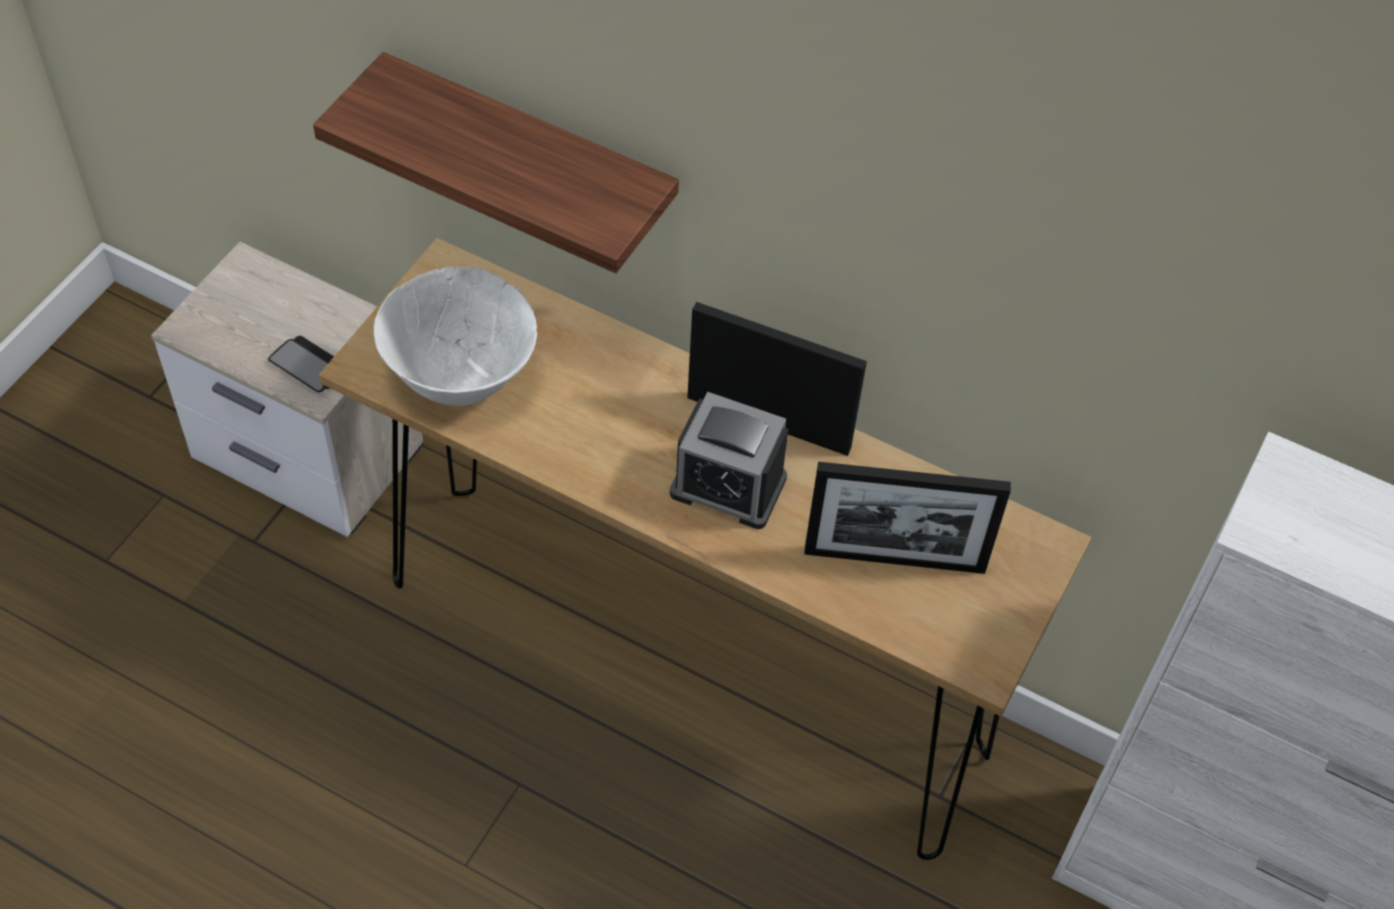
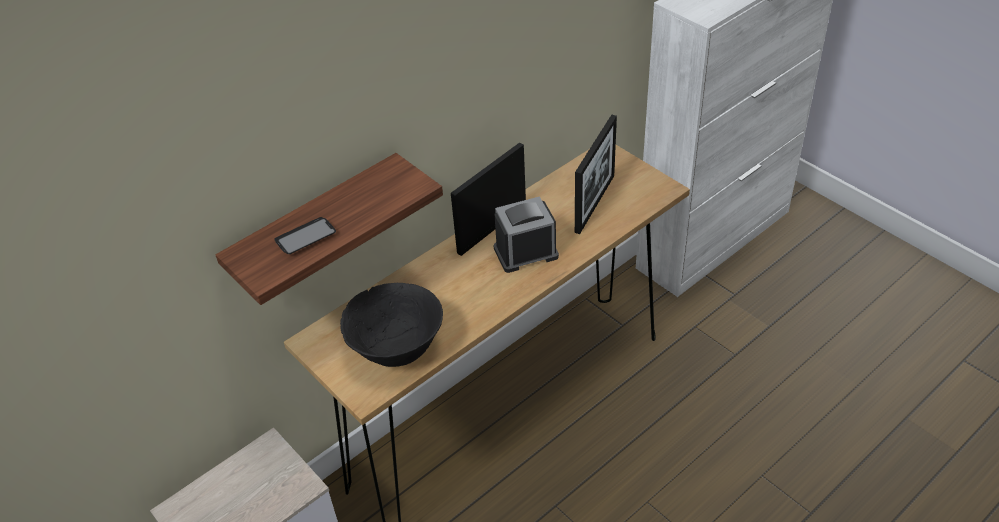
camera: 65 degrees left, 10 degrees down
(309, 365) = (281, 486): phone -> phone (305, 237)
(459, 375) = (397, 349): white bowl -> black bowl
(728, 486) = (526, 252): alarm clock -> alarm clock turned 150 degrees counterclockwise

